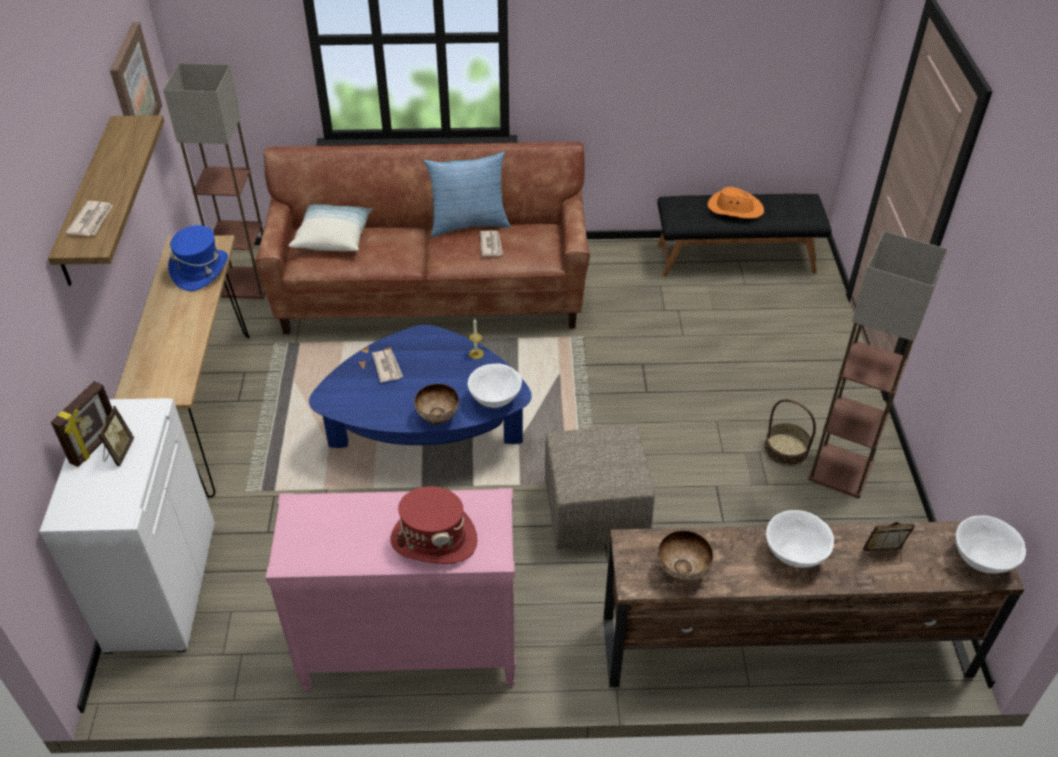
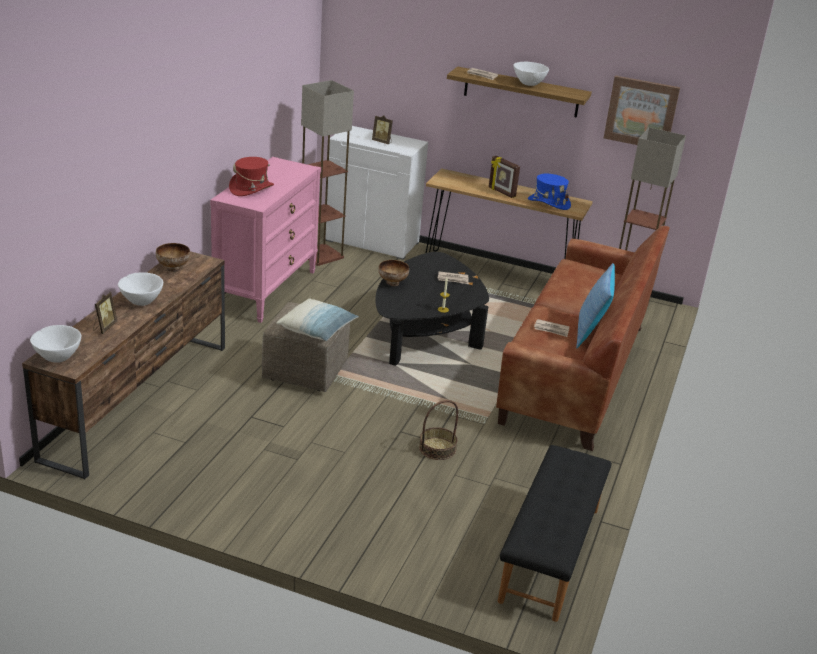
camera: 110 degrees right, 15 degrees down
(96, 445) = (392, 139): picture frame -> picture frame (501, 192)
(333, 237) = (596, 277): pillow -> pillow (317, 329)
(426, 433) = (425, 334): blue coffee table -> black coffee table
(495, 400) = (392, 304): white bowl -> white bowl (528, 84)
(735, 208) = (563, 492): orange hat -> none
(786, 449) = (288, 473): basket -> basket (437, 449)
(841, 471) = (243, 490): floor lamp -> floor lamp (320, 255)

